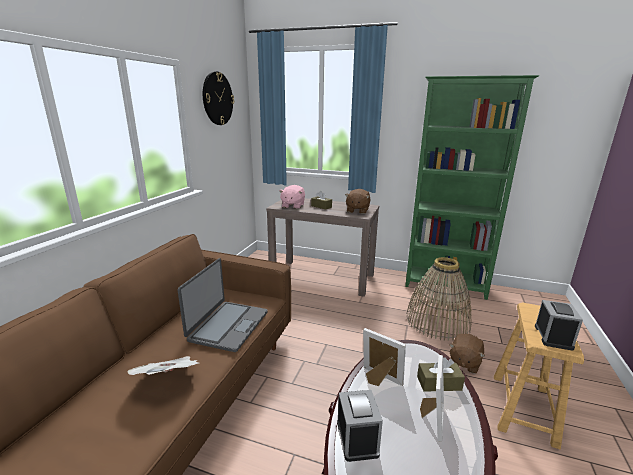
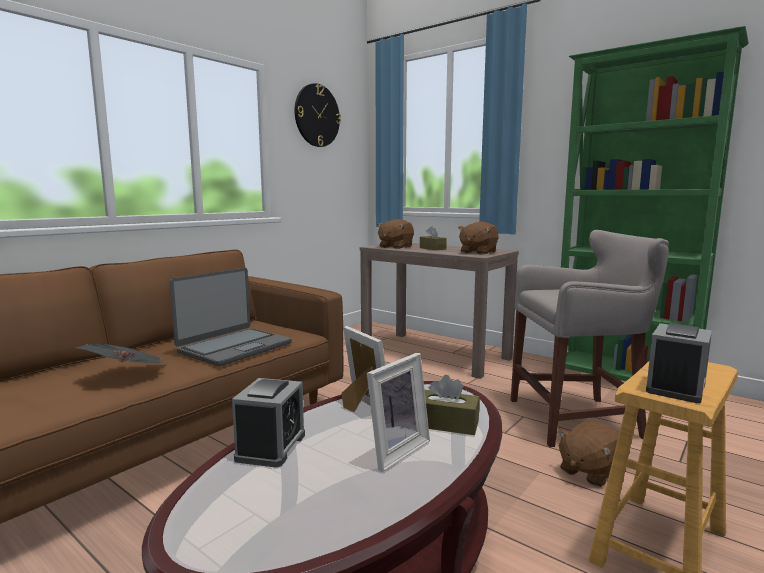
camera: 20 degrees right, 10 degrees down
(292, 206) = (395, 247): pink plush toy -> brown plush toy
(437, 321) = (578, 419): basket -> grey stool

